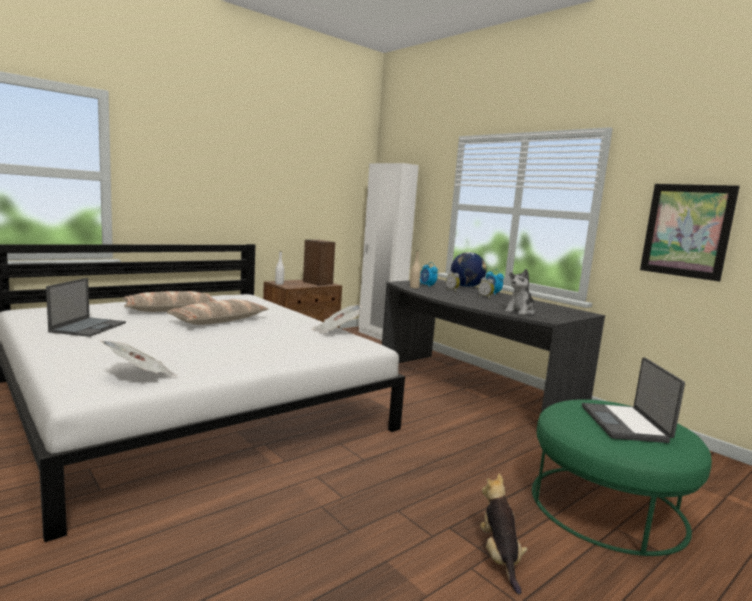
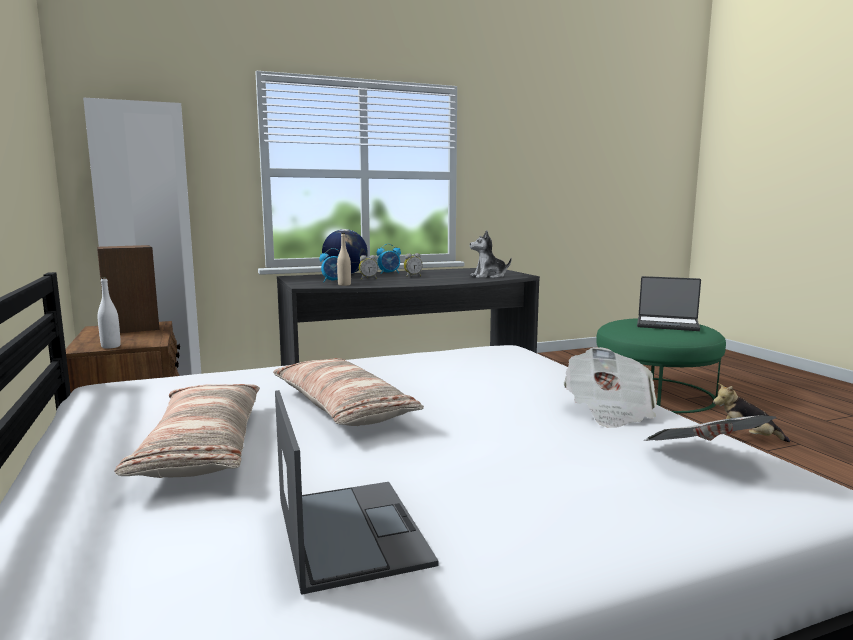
camera: 70 degrees left, 0 degrees up
(89, 327) = (349, 531): laptop -> laptop turned 45 degrees clockwise
(336, 331) = (431, 354): newspaper -> newspaper (608, 411)
(520, 312) = (489, 276): plush toy -> plush toy turned 105 degrees clockwise
(686, 230) = (526, 183): picture -> none

